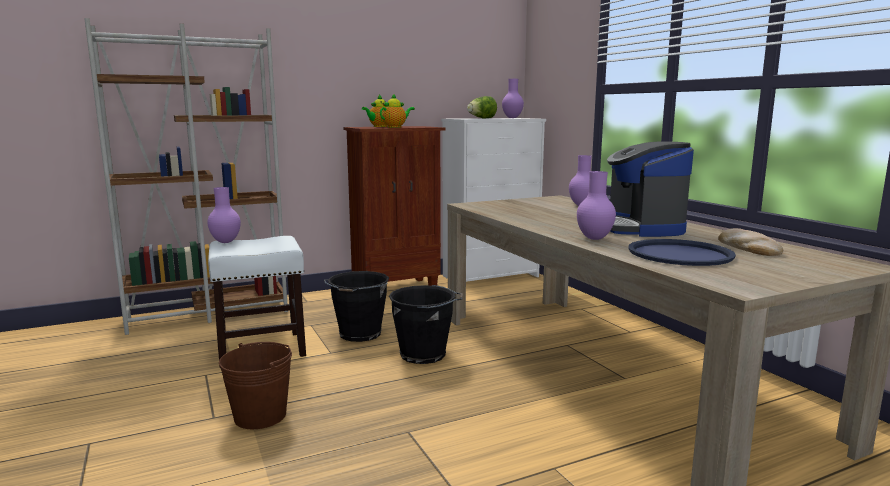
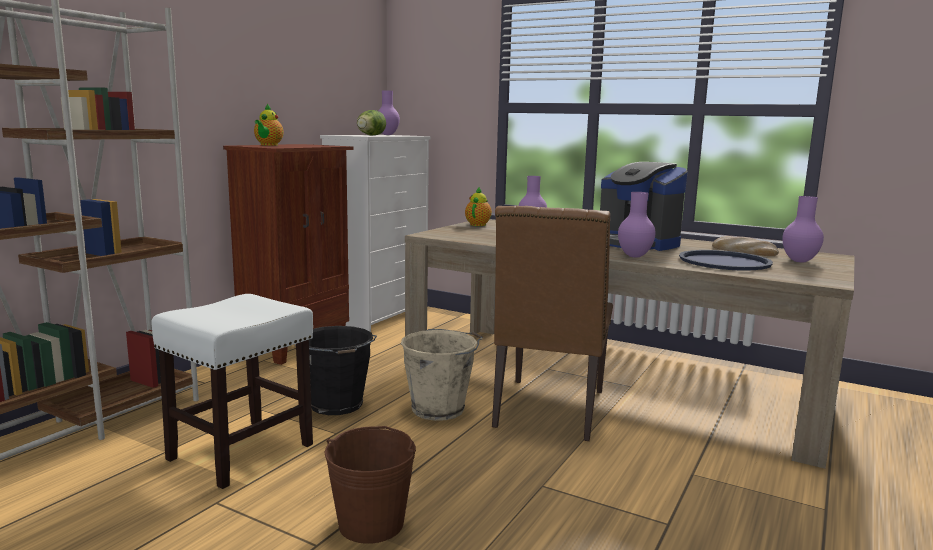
camera: 35 degrees left, 0 degrees up
(225, 242) = (185, 313): purple vase -> purple vase (800, 261)
(396, 127) = (301, 146): teapot -> teapot (478, 224)
(425, 354) = (440, 409): black bucket -> beige bucket
(513, 376) = (549, 408): none -> brown chair

